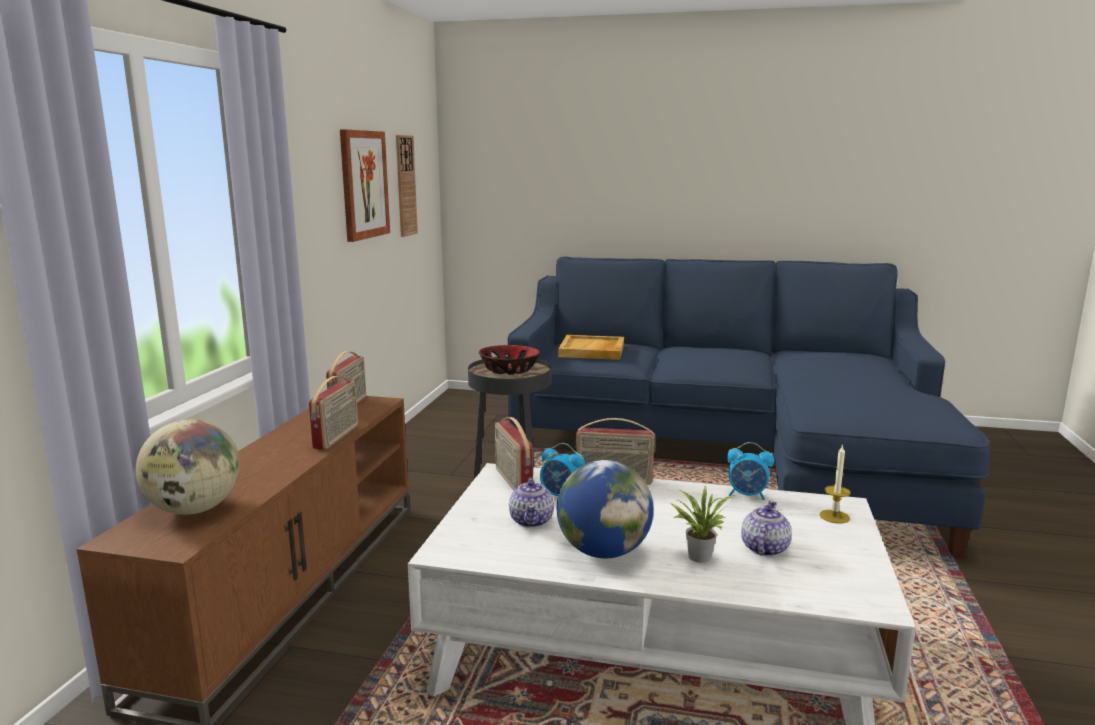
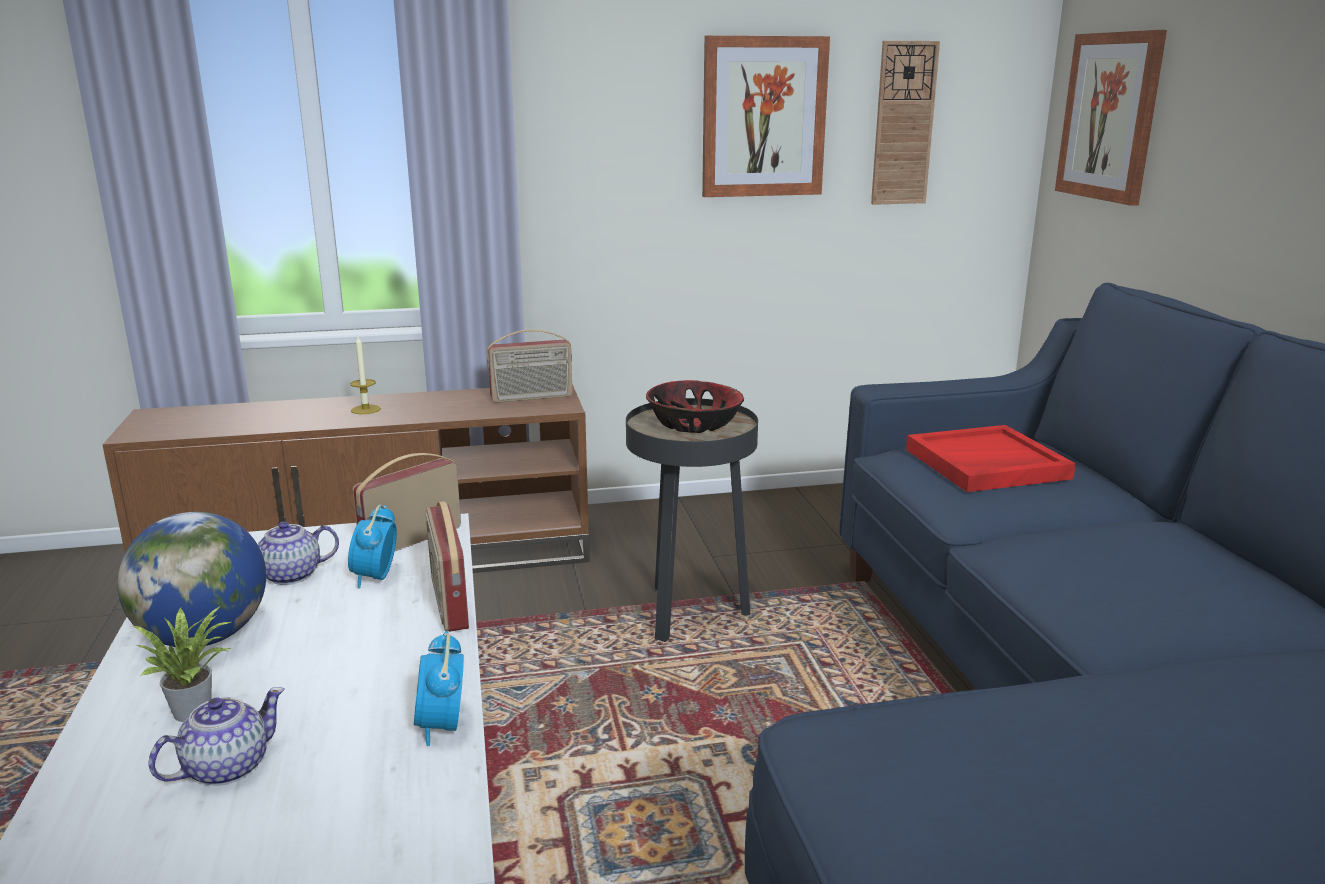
camera: 65 degrees right, 5 degrees up
(194, 509) = (213, 418): globe -> none
(337, 437) = (425, 417): radio -> none
(497, 177) = (1110, 117): none -> picture
(592, 350) = (986, 464): beige tray -> red tray
(764, 548) = (225, 768): teapot -> teapot turned 45 degrees counterclockwise
(834, 516) = (377, 838): candle -> candle (365, 409)

